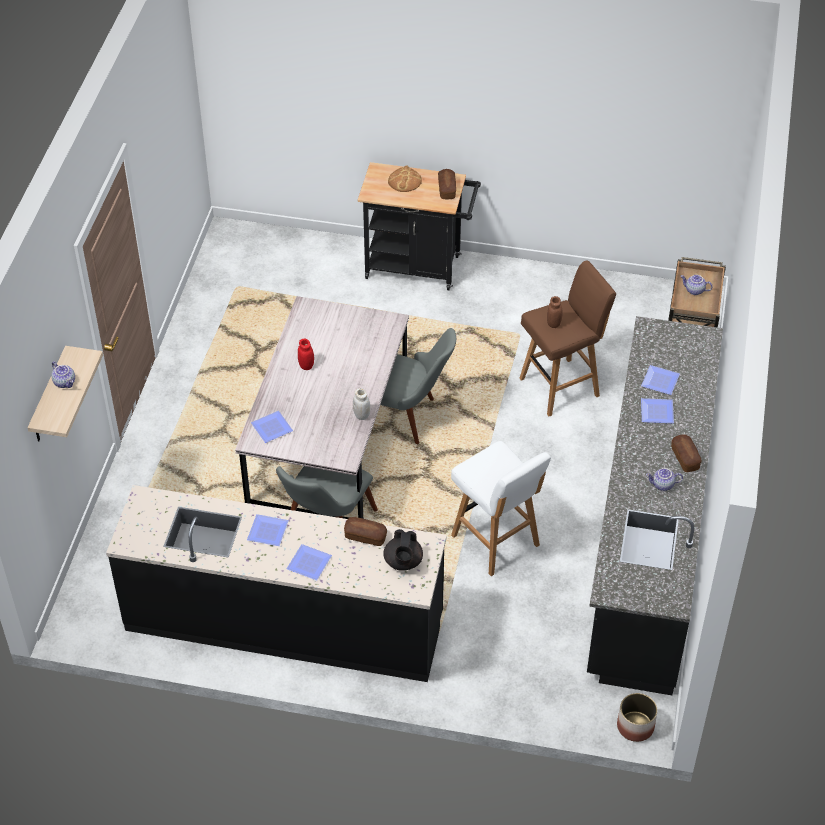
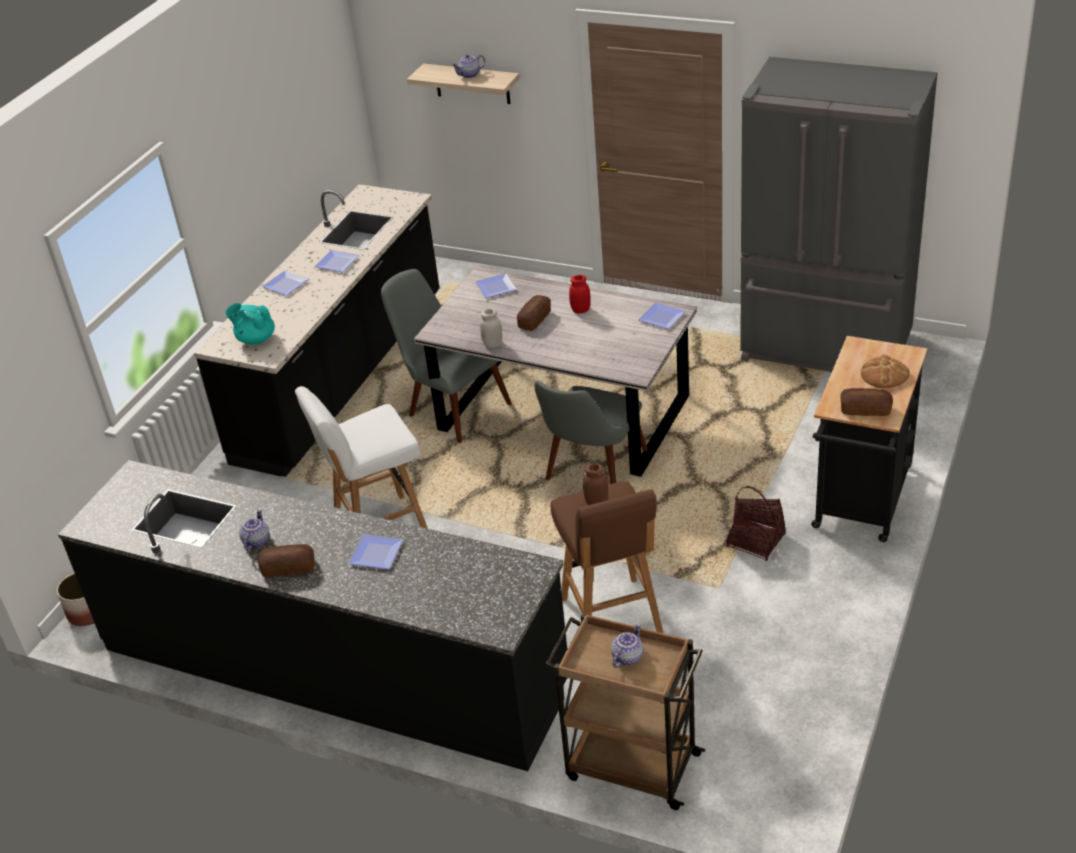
camera: 105 degrees right, 10 degrees down
(229, 290) = (825, 348): none -> grey fridge
(365, 536) = (300, 318): bread -> bread (534, 320)
(403, 562) = (255, 339): black teapot -> turquoise teapot
(469, 318) = (755, 541): none -> basket
(661, 381) = (430, 567): plate -> plate (662, 318)

